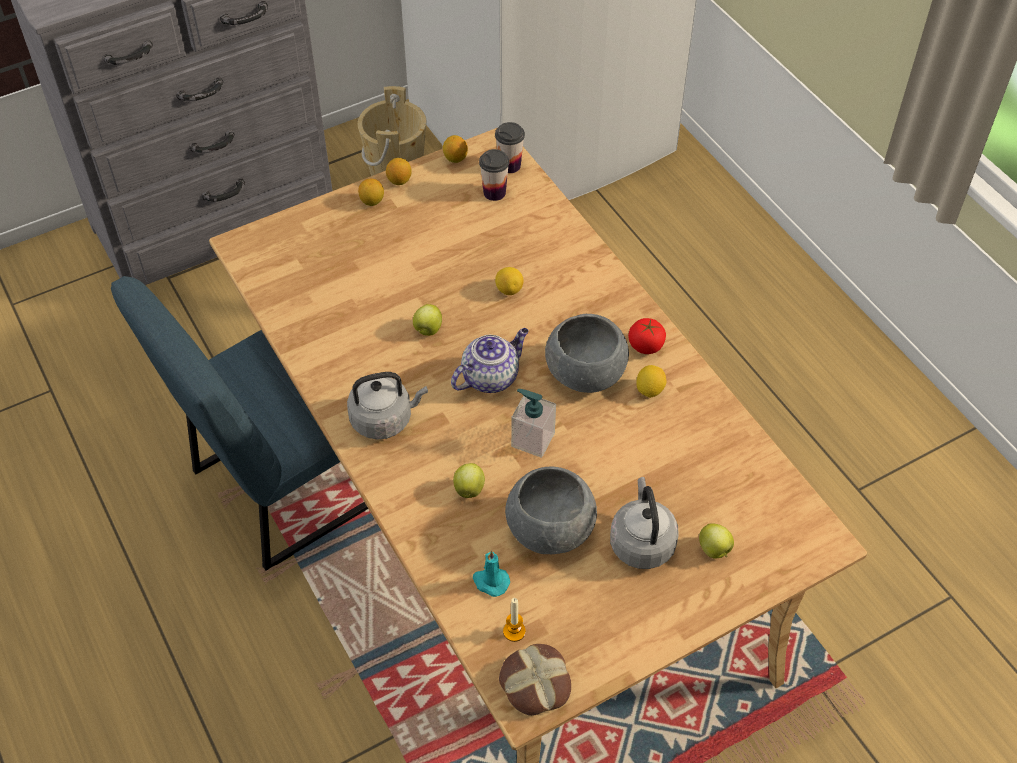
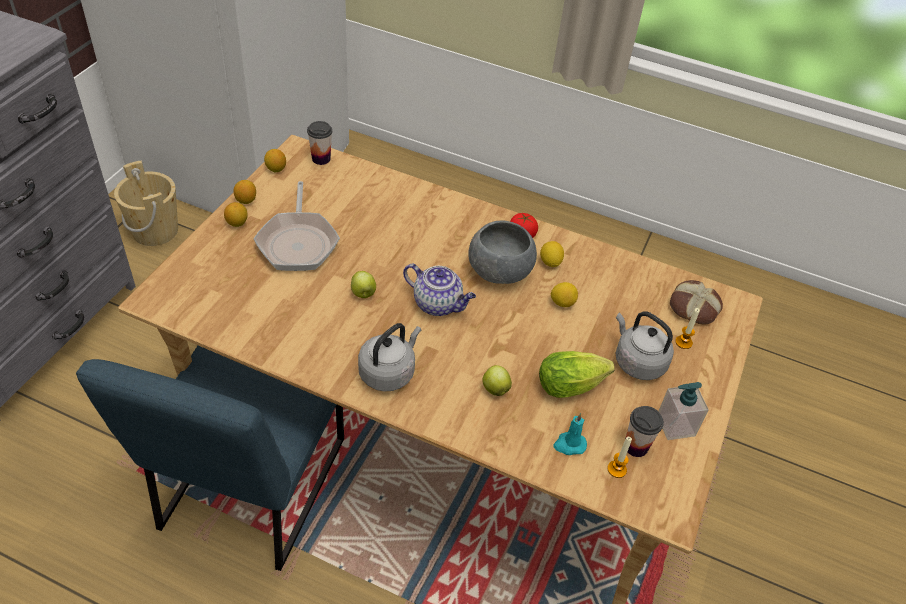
camera: 40 degrees left, 5 degrees down
(411, 247) = (298, 242): none -> frying pan
(491, 376) = (438, 304): teapot -> teapot turned 105 degrees clockwise
(494, 192) = (326, 181): cup -> cup (636, 446)
(509, 290) = (397, 240): lemon -> lemon (562, 303)
(532, 439) = (506, 332): soap dispenser -> soap dispenser (675, 425)
(534, 683) = (663, 497): bread -> bread (693, 308)
(550, 528) = (573, 385): grey bowl -> lettuce
(715, 550) = (683, 342): apple -> candle

